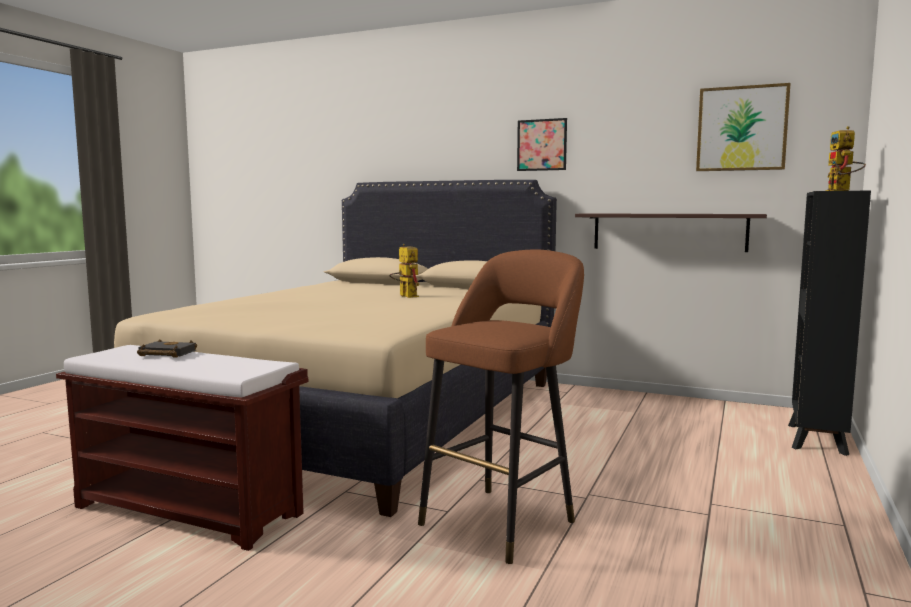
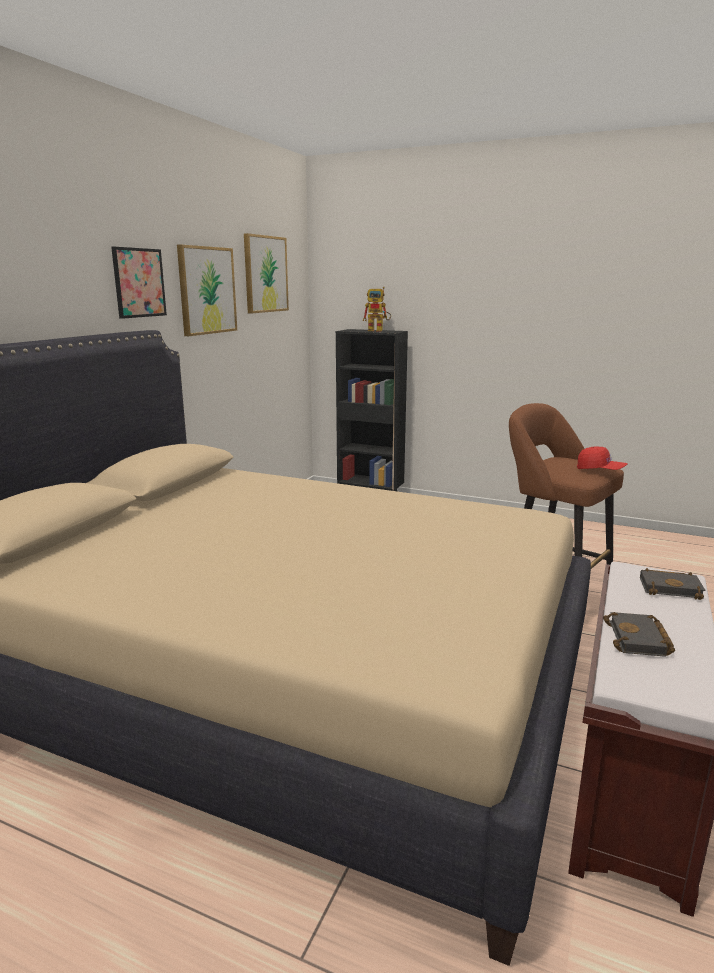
camera: 90 degrees left, 10 degrees up
(228, 369) = (671, 588): none -> black book
(405, 296) = (253, 514): toy robot -> none
(478, 331) = (600, 470): none -> red cap
(627, 149) = (207, 290): none -> picture
(668, 232) = (238, 373): shelf -> none

